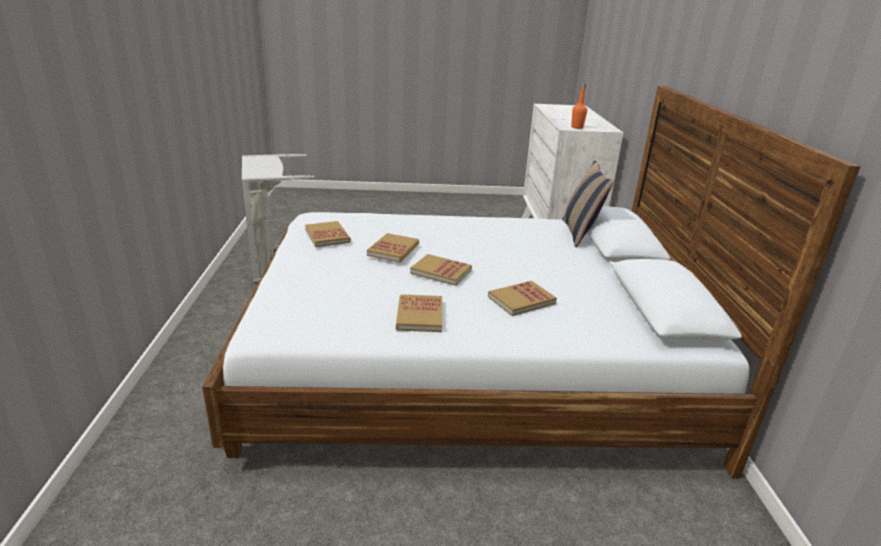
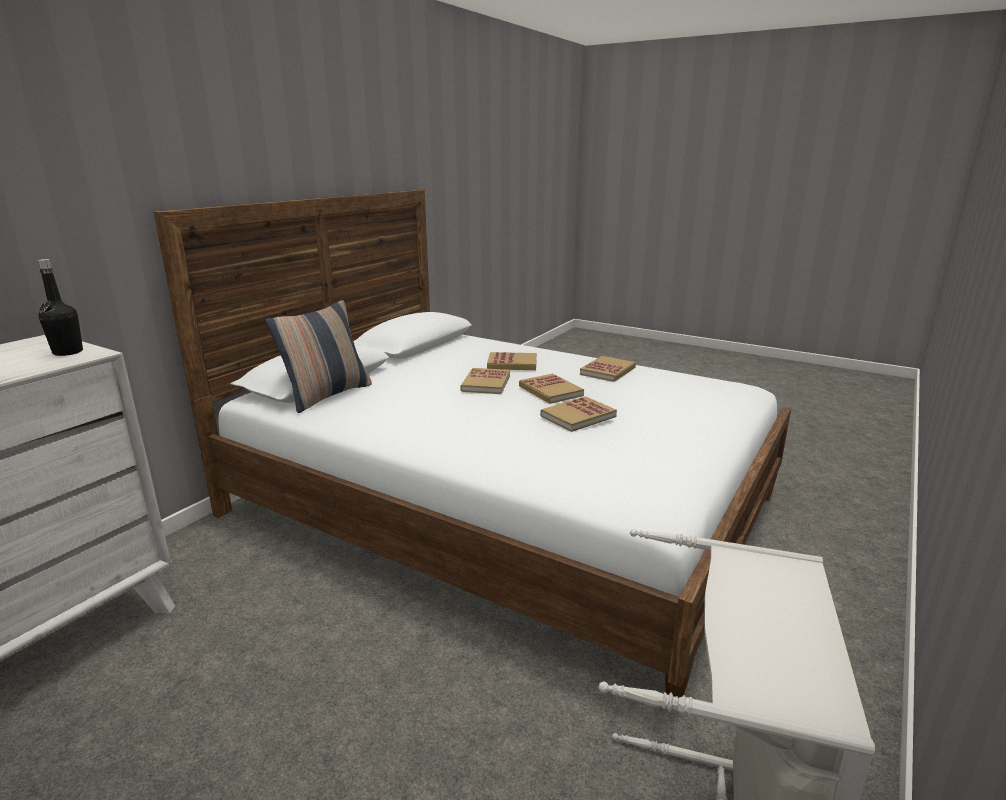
camera: 145 degrees left, 5 degrees down
(327, 236) = (651, 452): book -> book (486, 383)
(577, 127) = (68, 352): orange bottle -> black bottle

